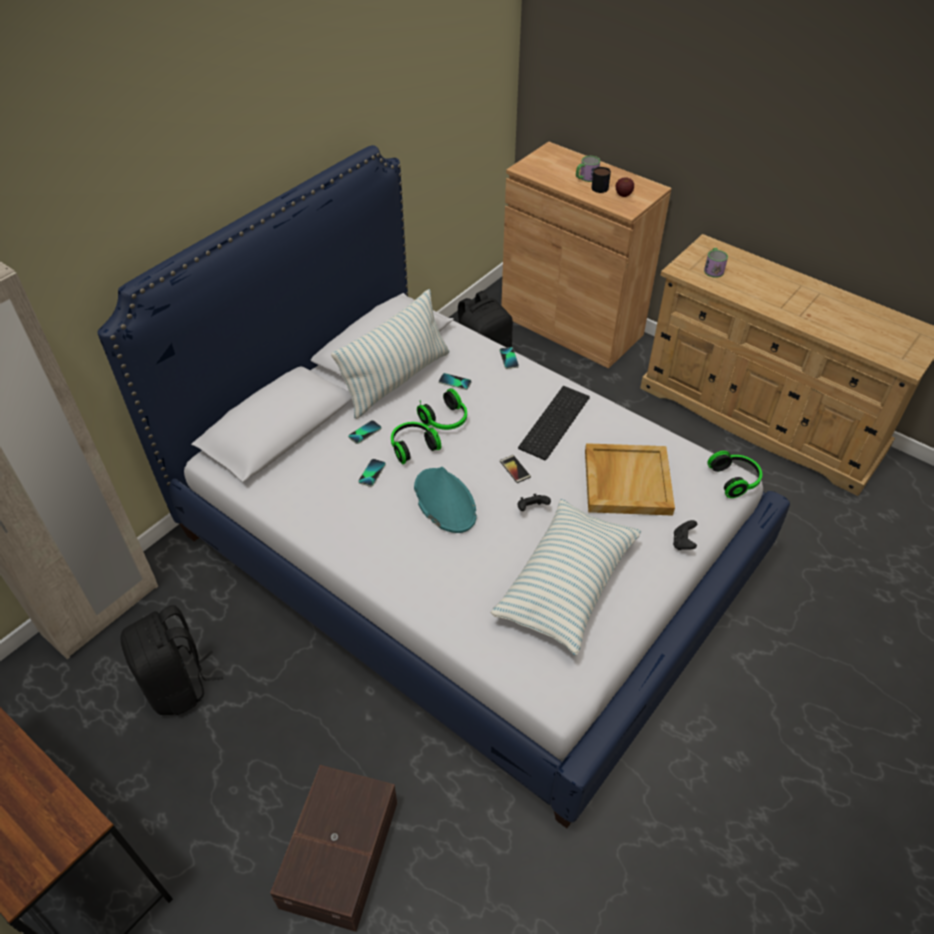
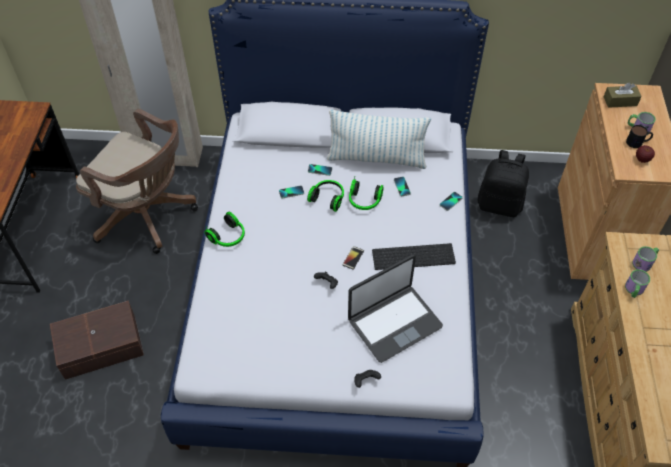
camera: 55 degrees right, 5 degrees up
(178, 684) = (148, 216): black backpack -> brown office chair
(444, 501) = (297, 237): turquoise hat -> none
(544, 169) = (620, 101): none -> brown tissue box
(566, 585) = (280, 333): pillow -> none
(626, 481) = (394, 323): beige tray -> laptop
(735, 480) = (452, 388): headphones -> headphones (228, 237)
(738, 291) = (633, 290): none -> mug

